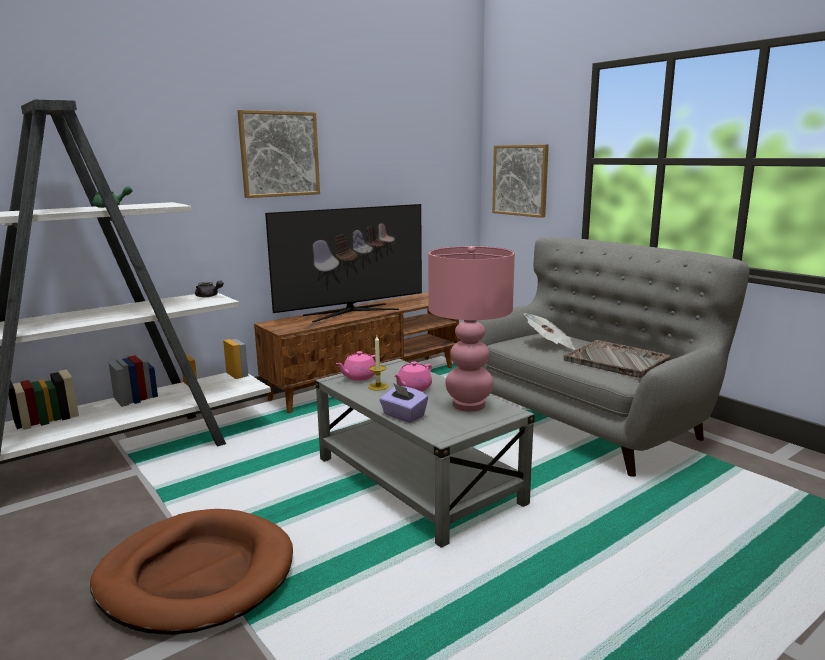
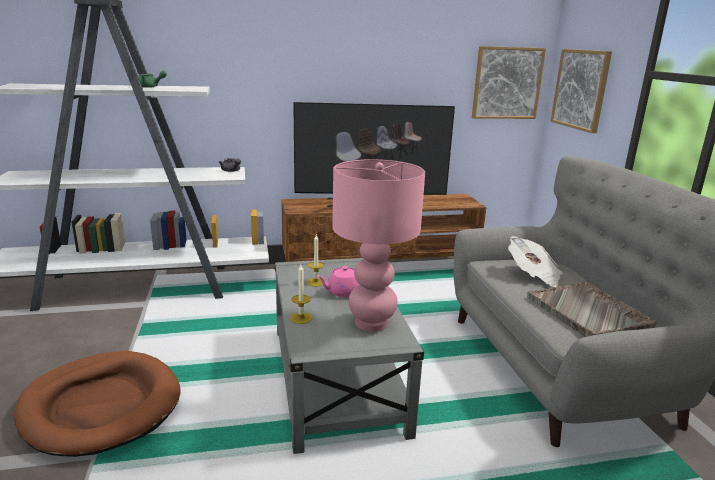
camera: 25 degrees right, 5 degrees up
(279, 154) = (319, 48): picture -> picture (507, 83)
(359, 377) = (311, 268): pink teapot -> none
(403, 416) = (301, 318): purple tissue box -> candle

